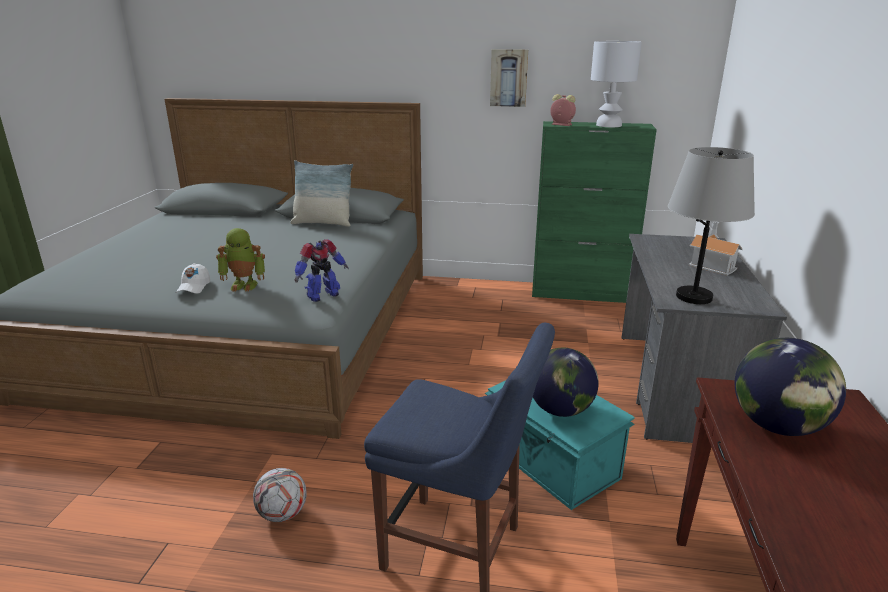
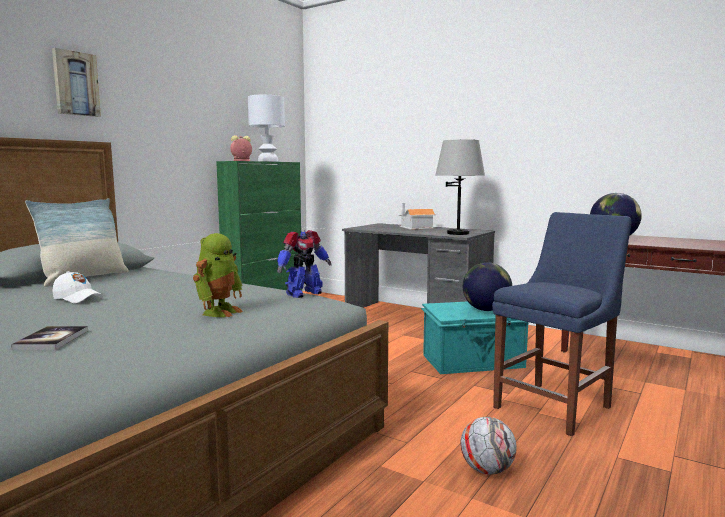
camera: 65 degrees left, 15 degrees down
(166, 266) = (52, 339): none -> book
(194, 287) = (177, 330): white cap -> white cap (77, 299)
(322, 295) = (303, 293): toy robot -> toy robot turned 60 degrees clockwise
(508, 78) = (183, 122): picture -> picture (75, 84)

